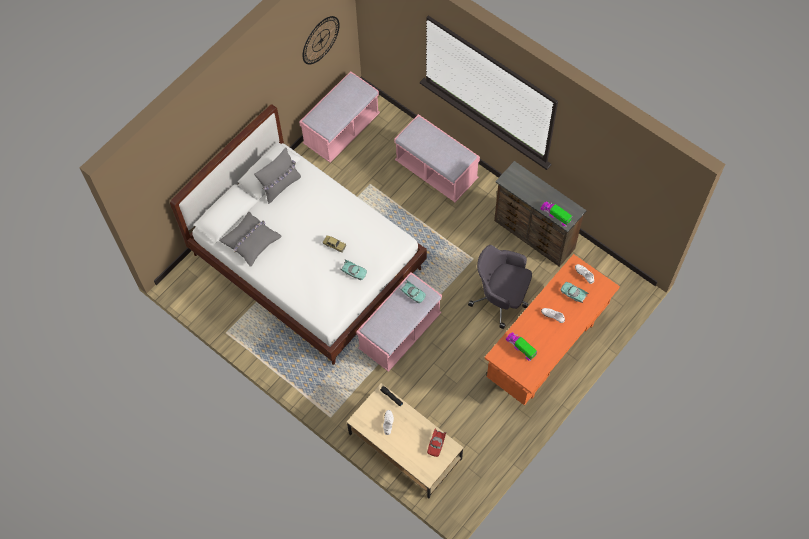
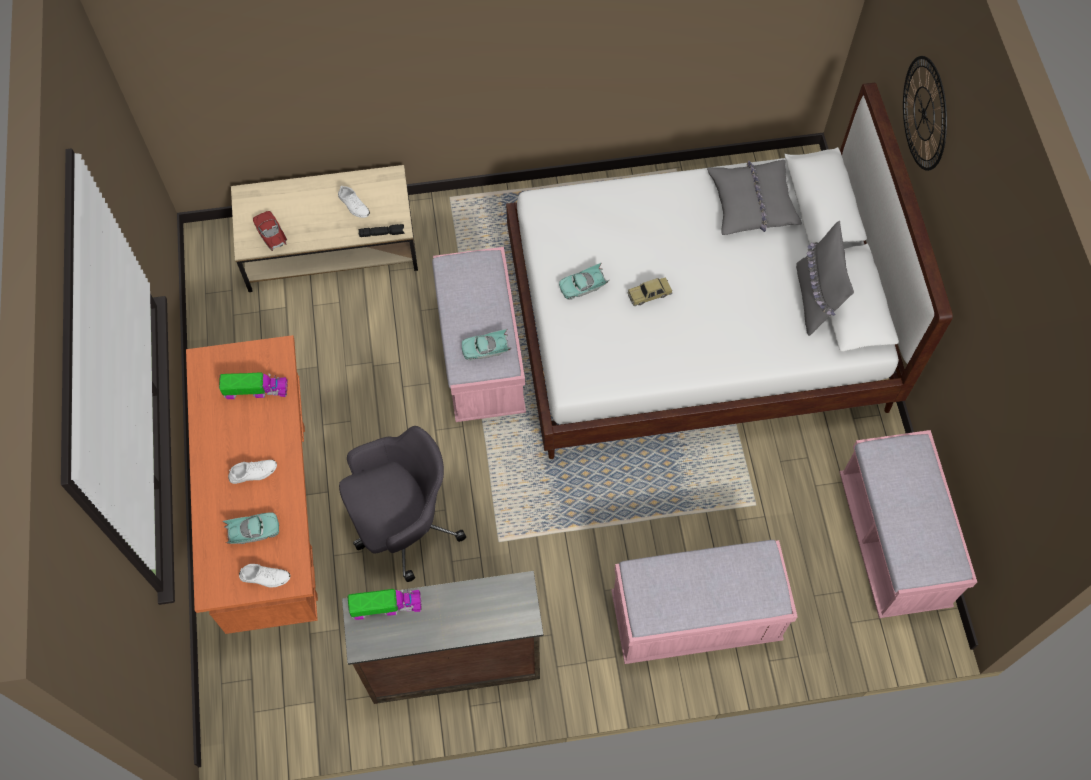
camera: 130 degrees right, 0 degrees up
(320, 40) = (1022, 449): wall clock -> wall clock (924, 113)

